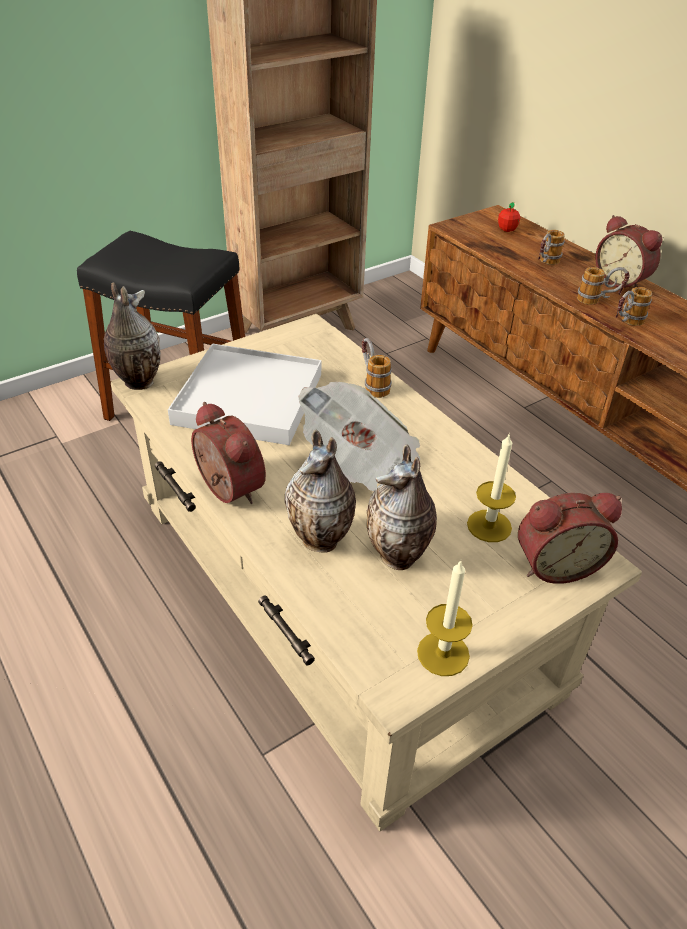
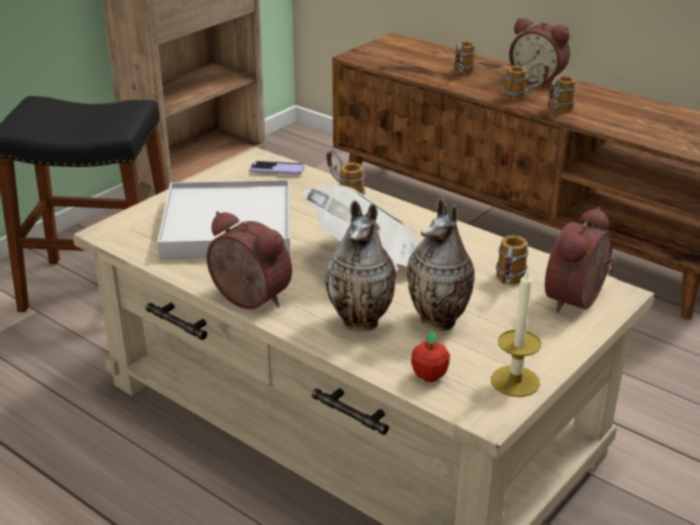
camera: 15 degrees left, 10 degrees down
(137, 382) = (102, 230): vase -> none
(323, 342) = (277, 169): none -> phone
(489, 526) = (508, 284): candle -> mug
(507, 230) = (411, 52): apple -> apple (429, 376)
(555, 563) = (579, 300): alarm clock -> alarm clock turned 150 degrees clockwise

